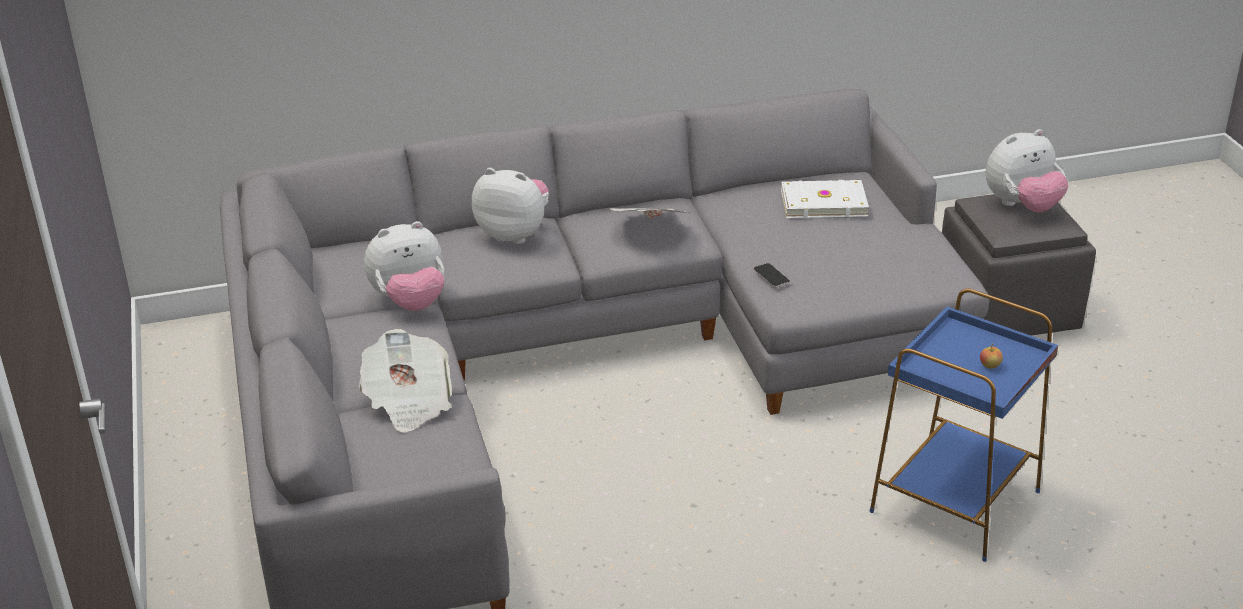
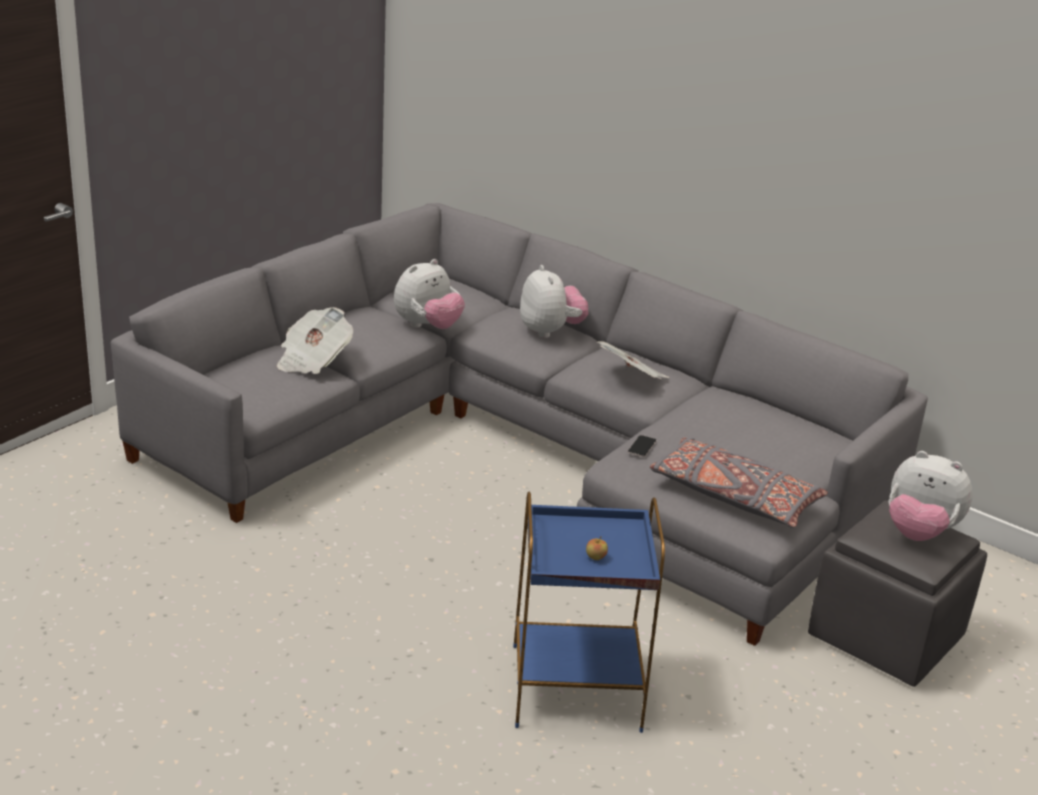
camera: 50 degrees right, 5 degrees down
(410, 302) = (427, 327): plush toy -> plush toy turned 75 degrees counterclockwise
(823, 202) = (774, 435): white book -> none
(890, 267) = (733, 497): none -> grey pillow

